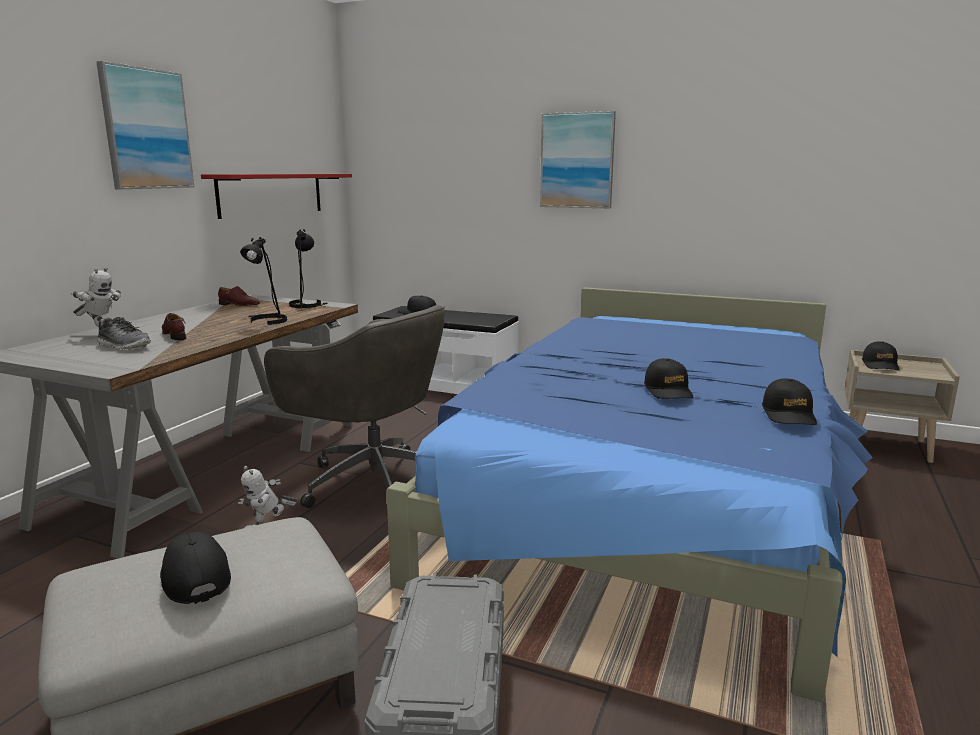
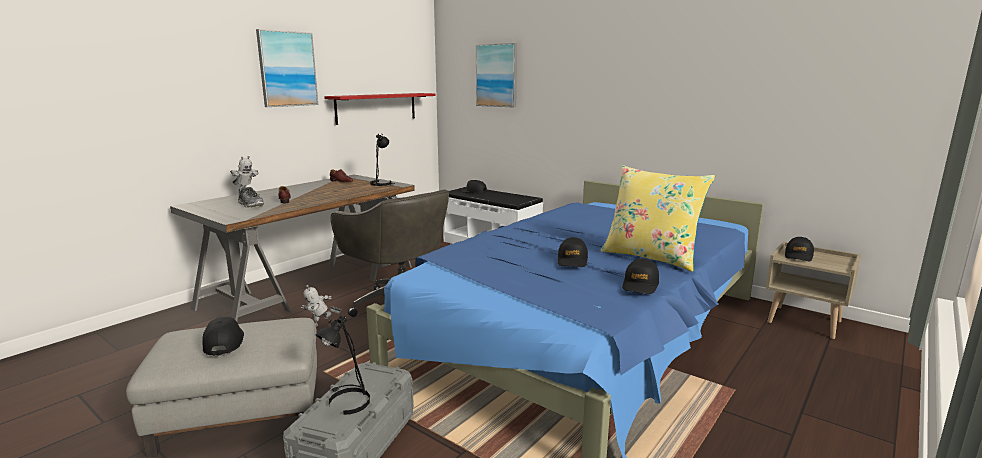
camera: 15 degrees right, 0 degrees up
(266, 321) = (346, 193): black table lamp -> black table lamp (347, 401)
(577, 160) = (584, 86): picture -> picture (497, 75)
(756, 378) = (651, 257): none -> yellow pillow

